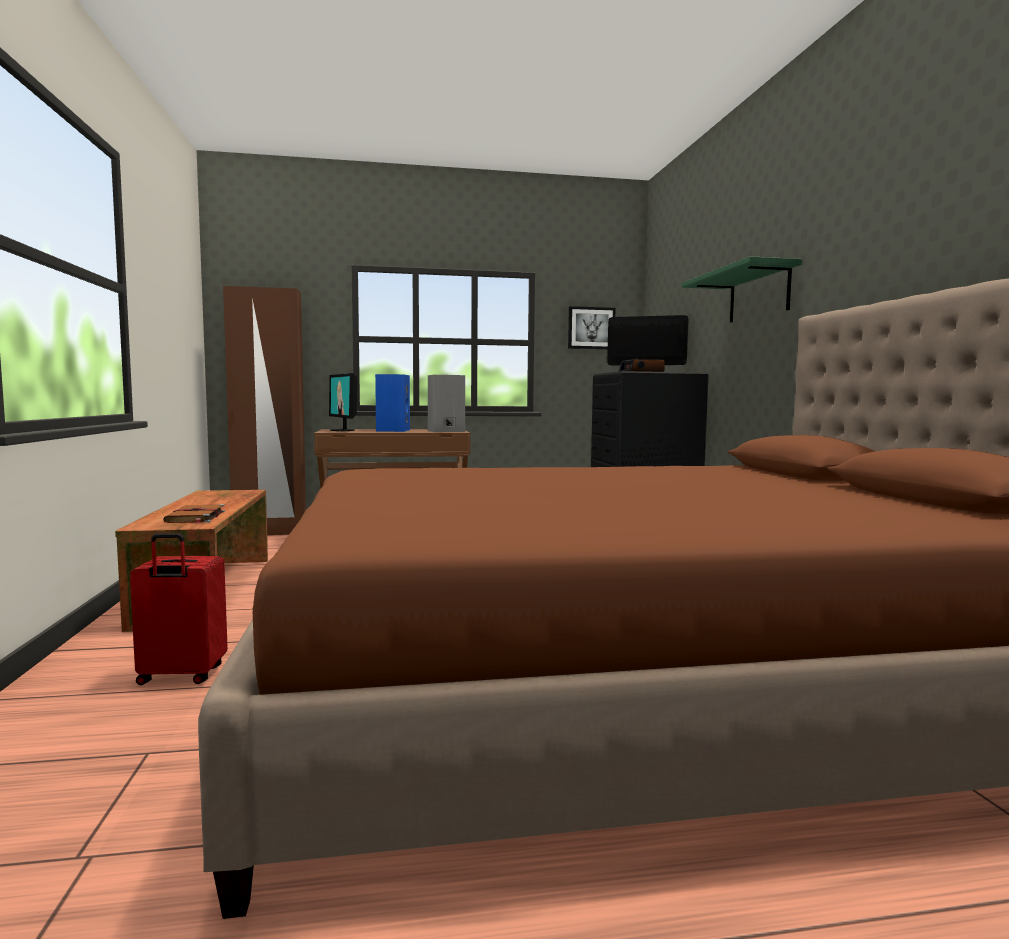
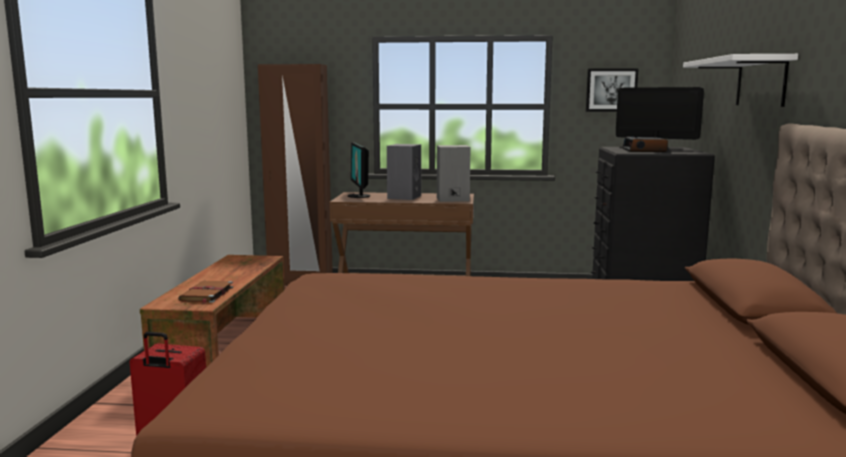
camera: 15 degrees right, 5 degrees up
(392, 430) = (404, 197): blue speaker -> grey speaker
(759, 295) = (761, 82): green shelf -> white shelf

